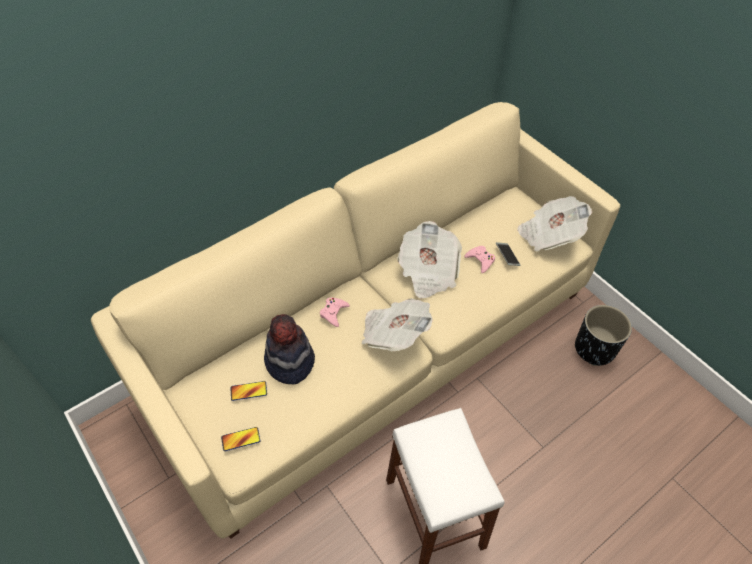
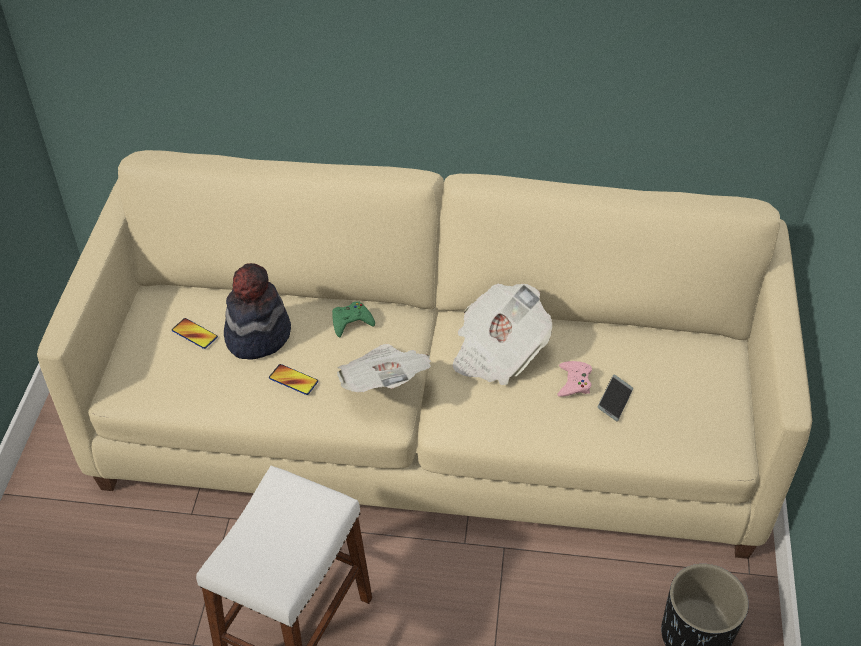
camera: 45 degrees right, 5 degrees down
(241, 439) = (143, 370): phone -> phone (293, 380)
(333, 313) = (351, 322): pink game controller -> green game controller
(549, 235) = (703, 417): newspaper -> none

